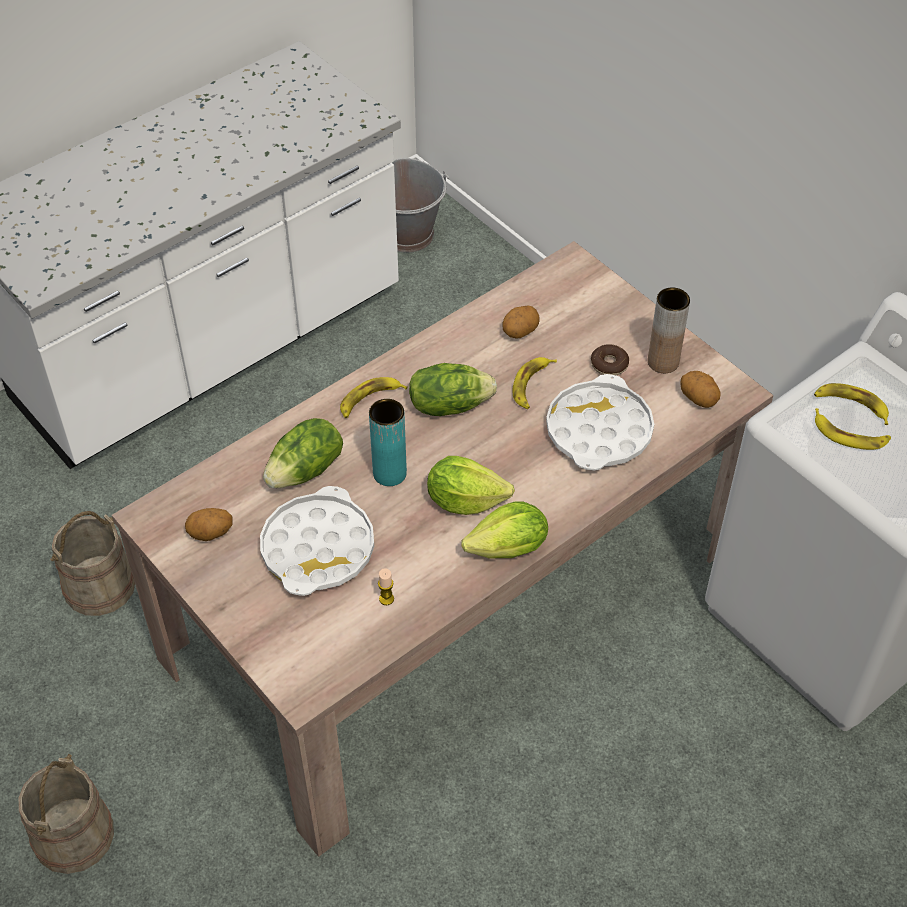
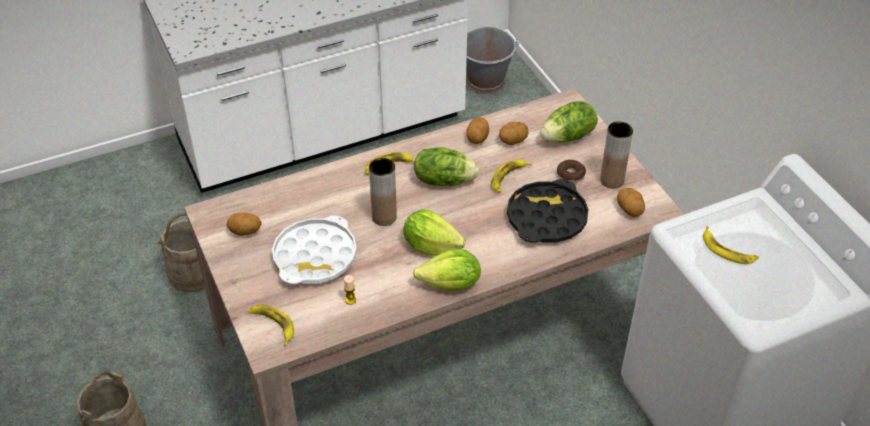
camera: 15 degrees right, 5 degrees down
(306, 470) = (326, 204): lettuce -> lettuce (568, 137)
(389, 473) = (384, 217): turquoise vase -> brown vase
(473, 337) = (477, 138): none -> potato
(598, 431) = (546, 218): white tray -> black tray
(851, 405) = (736, 230): banana -> banana (272, 325)

